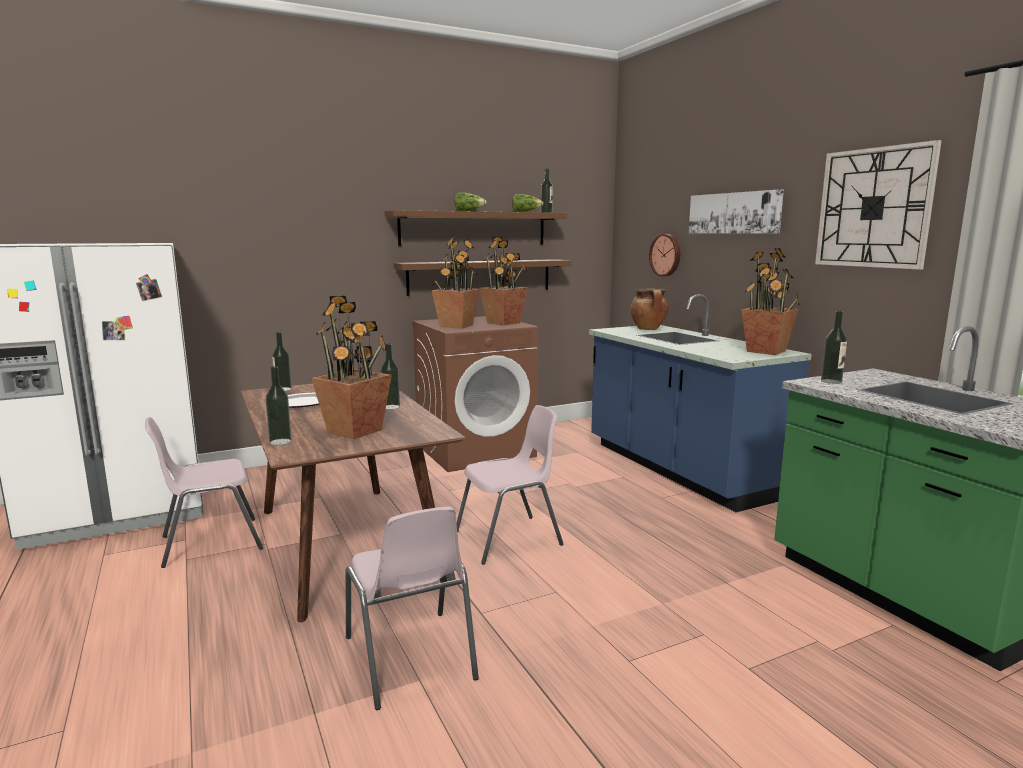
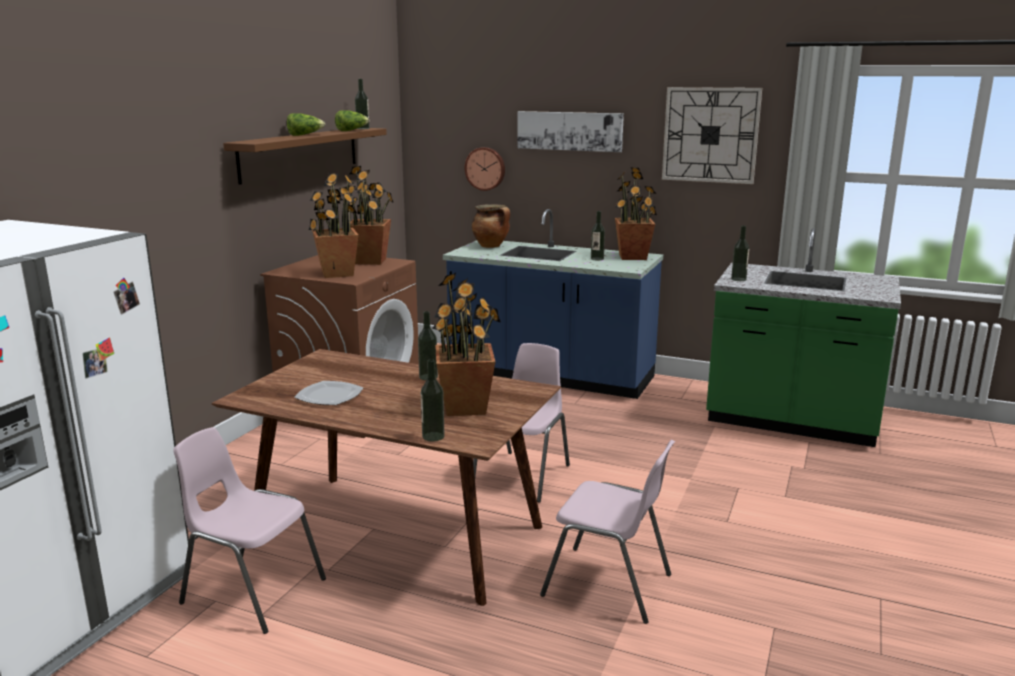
camera: 40 degrees left, 5 degrees up
(209, 542) = (252, 591): pink chair -> pink chair turned 90 degrees clockwise
(283, 389) = (259, 388): bottle -> bottle (597, 259)
(480, 276) = (309, 209): brown shelf -> none

